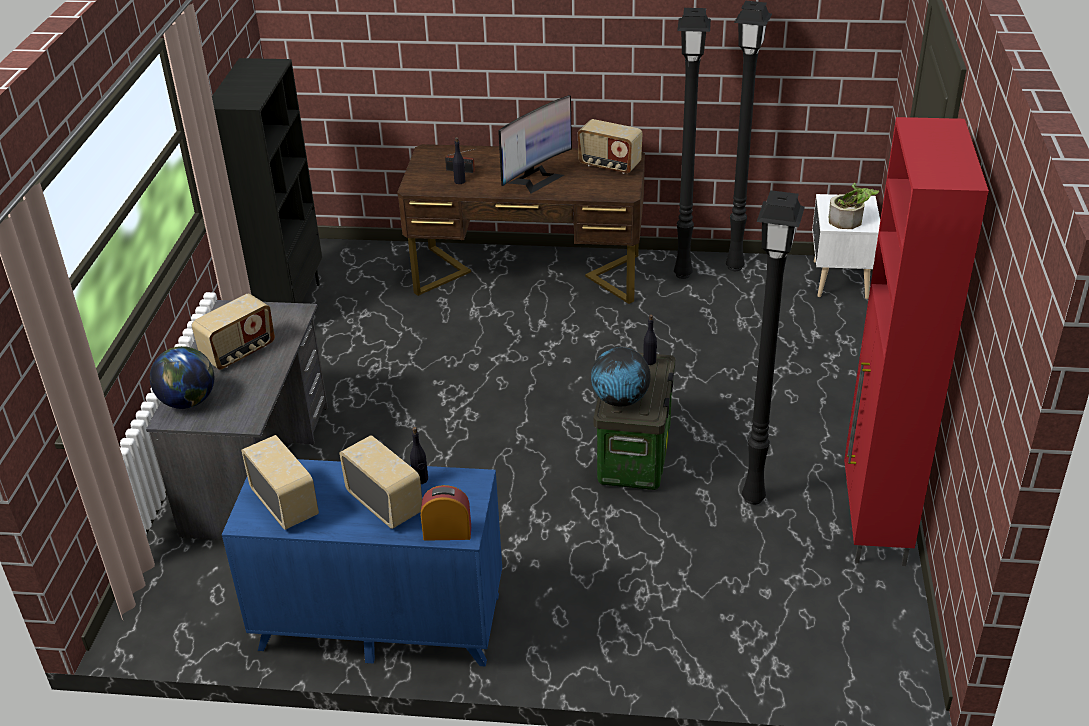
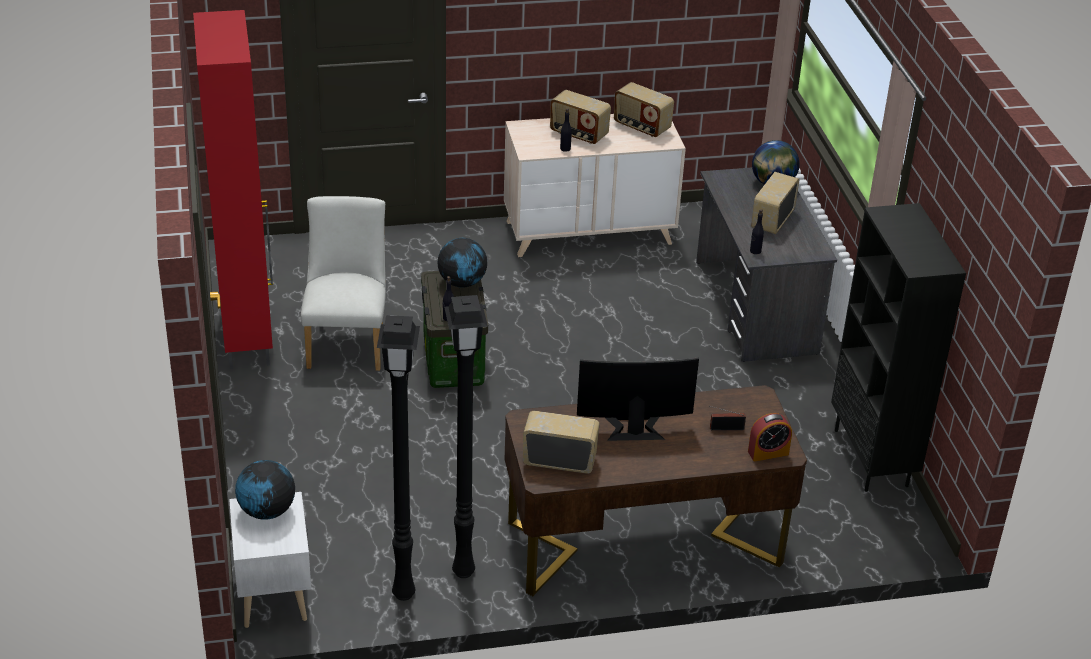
camera: 160 degrees right, 0 degrees up
(379, 621) = (589, 232): blue dresser -> beige dresser
(447, 532) = (529, 125): alarm clock -> alarm clock (768, 453)
(460, 181) = (716, 412): black bottle -> black bottle (755, 251)
(536, 179) = (633, 428): monitor -> monitor turned 60 degrees clockwise
(751, 499) = (347, 341): black floor lamp -> white chair
(850, 220) = (266, 511): potted plant -> globe

